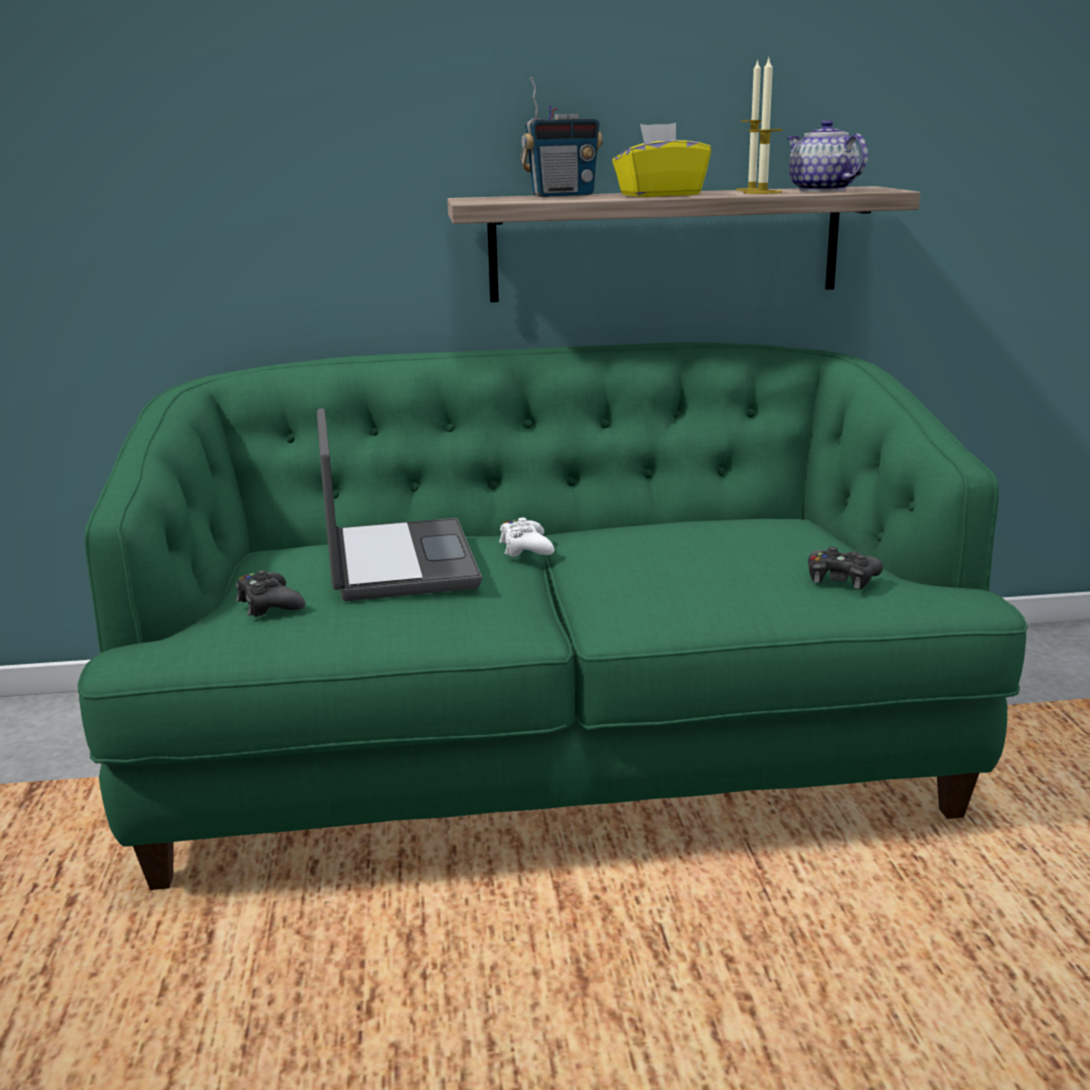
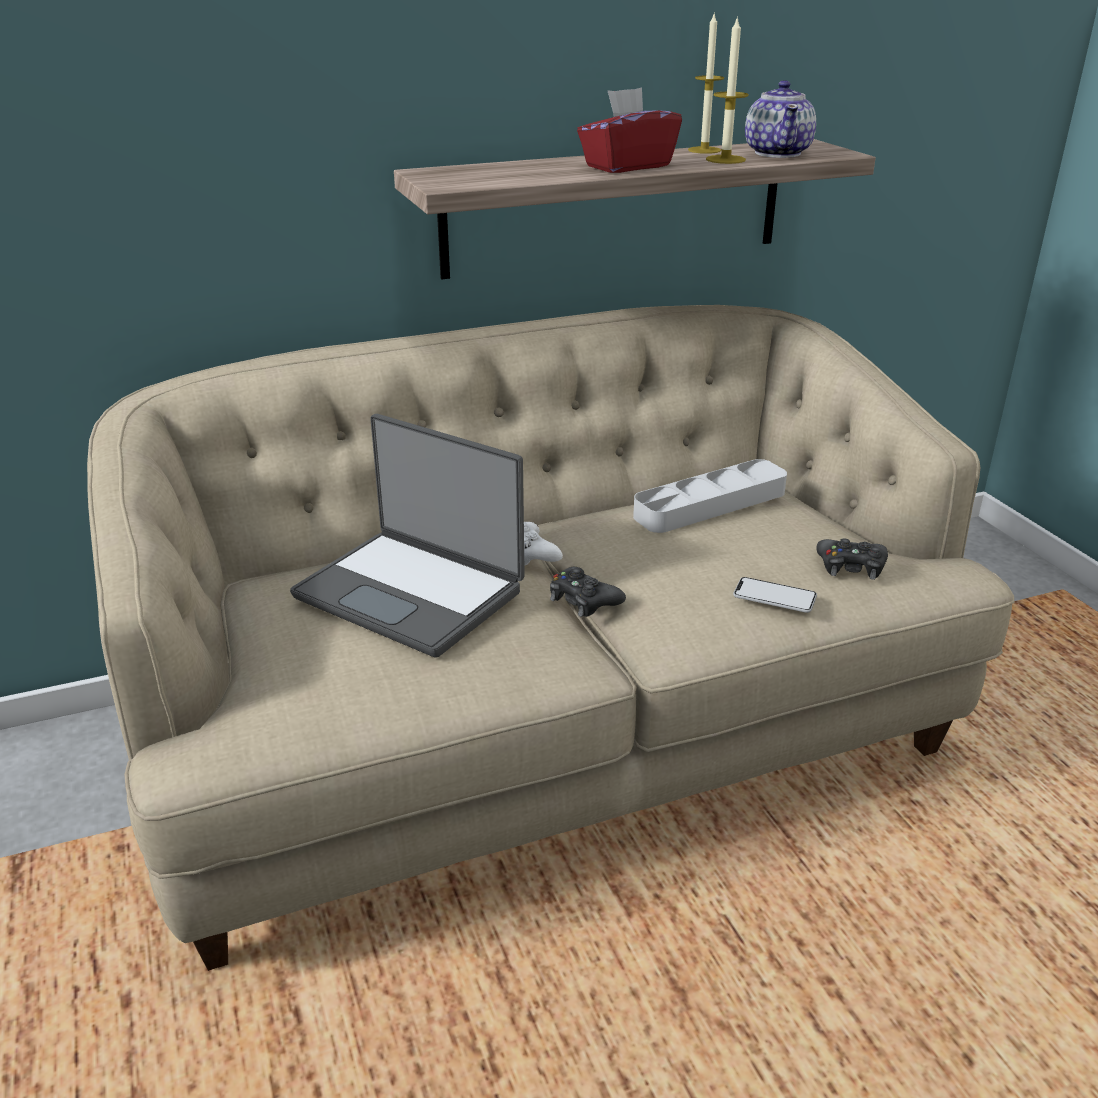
camera: 15 degrees left, 10 degrees up
(269, 604) = (306, 670): black game controller -> black game controller (583, 600)
(396, 563) = (412, 592): laptop -> laptop turned 150 degrees clockwise
(550, 757) = (550, 739): green sofa -> beige sofa
(562, 195) = (521, 166): radio -> none
(660, 195) = (627, 166): yellow tissue box -> red tissue box
(724, 524) = (710, 504): none -> grey tray
(743, 592) = (774, 596): none -> phone
(822, 190) = (778, 153): teapot -> teapot turned 135 degrees counterclockwise

